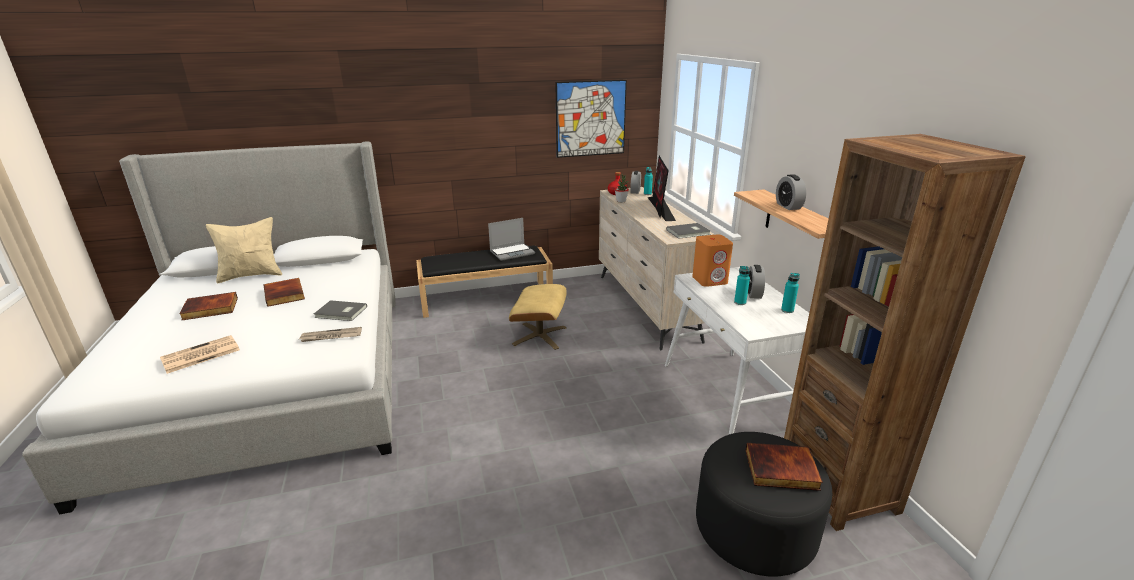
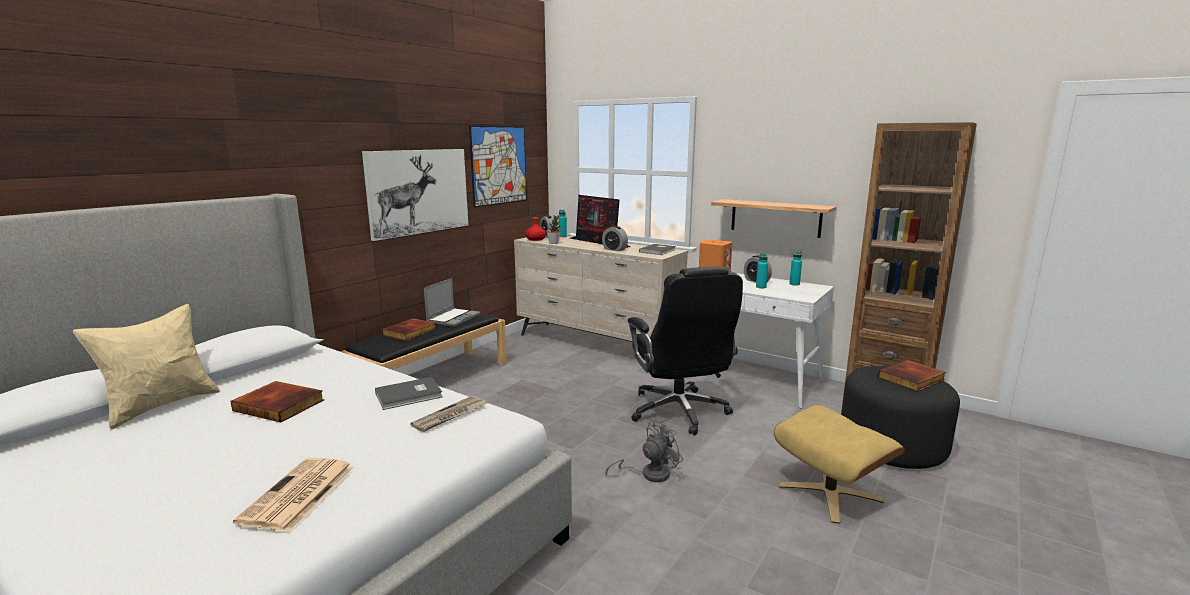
camera: 40 degrees left, 10 degrees down
(210, 309) = (178, 454): book -> book (410, 332)
(496, 142) = (418, 191): none -> picture
(506, 437) = (649, 474): none -> grey fan
(540, 336) = (543, 392): beige ottoman -> beige ottoman (830, 493)
(611, 397) = (679, 411): none -> black office chair
(788, 206) = (768, 203): alarm clock -> alarm clock (614, 249)

